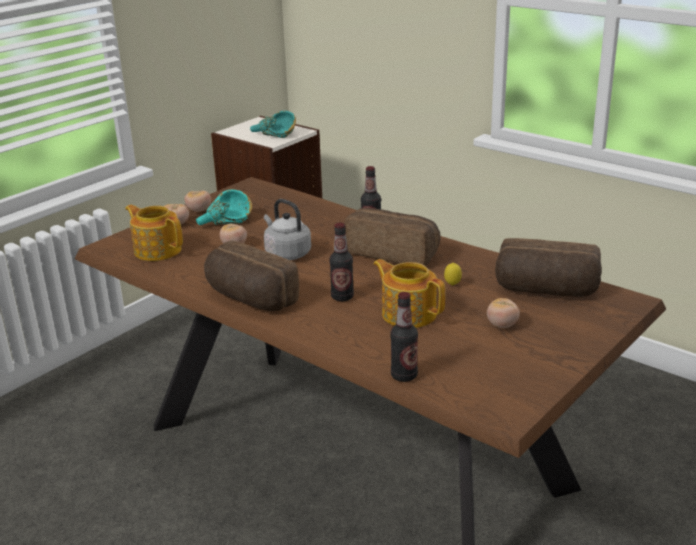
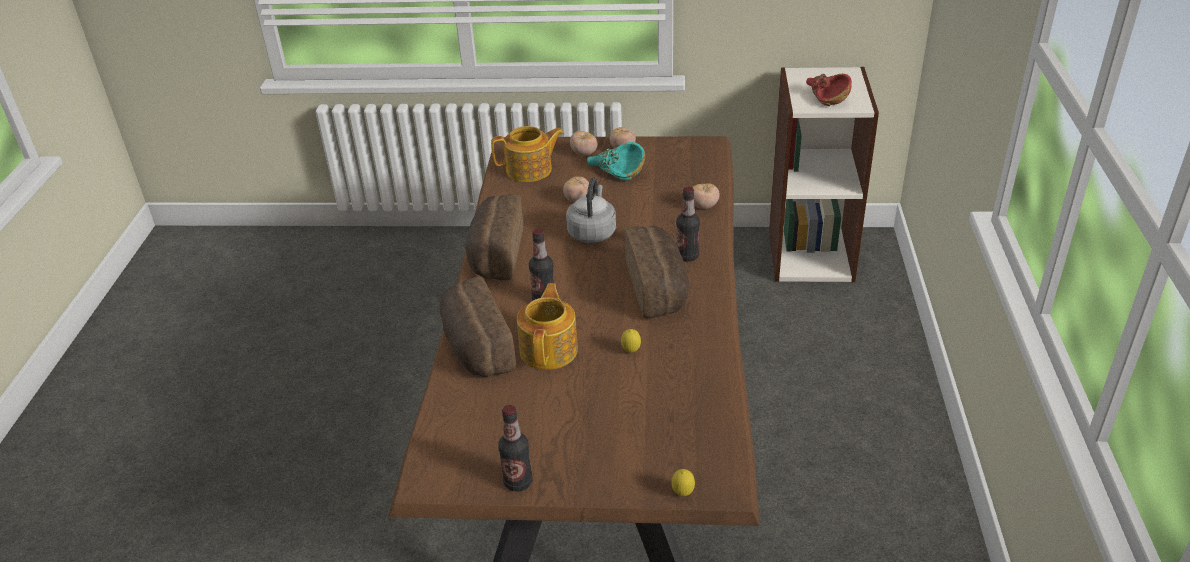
camera: 55 degrees right, 10 degrees up
(157, 250) = (530, 170): teapot -> teapot turned 75 degrees clockwise
(273, 135) = (824, 98): turquoise bowl -> red bowl
(404, 376) = (441, 394): bottle -> bottle (518, 482)
(502, 325) = (581, 415): tomato -> tomato (703, 206)
(546, 291) = (682, 417): bread -> bread (475, 348)
(625, 315) = (683, 494): none -> lemon

